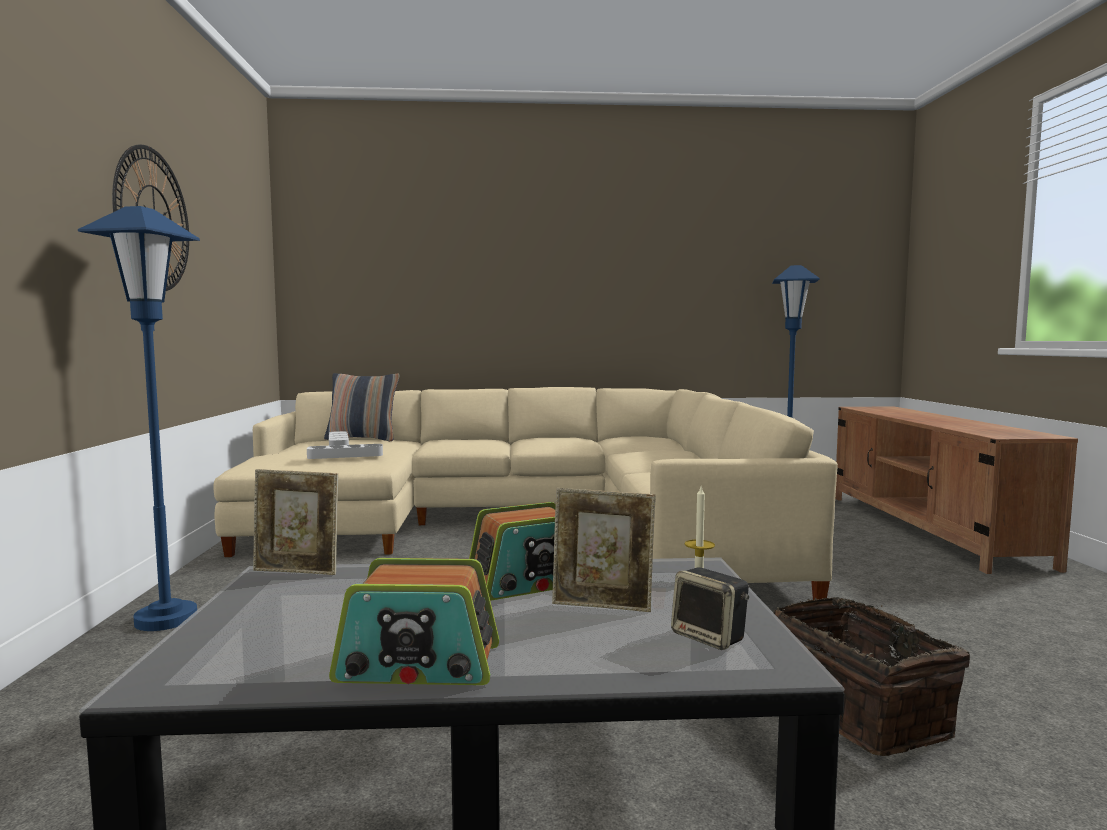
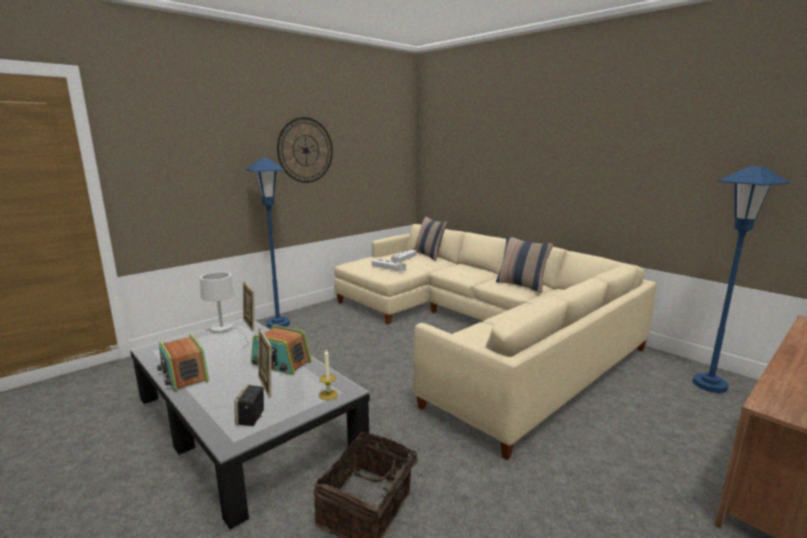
camera: 50 degrees right, 10 degrees up
(272, 593) = (226, 331): none -> white table lamp
(570, 441) = (521, 285): none -> pillow

